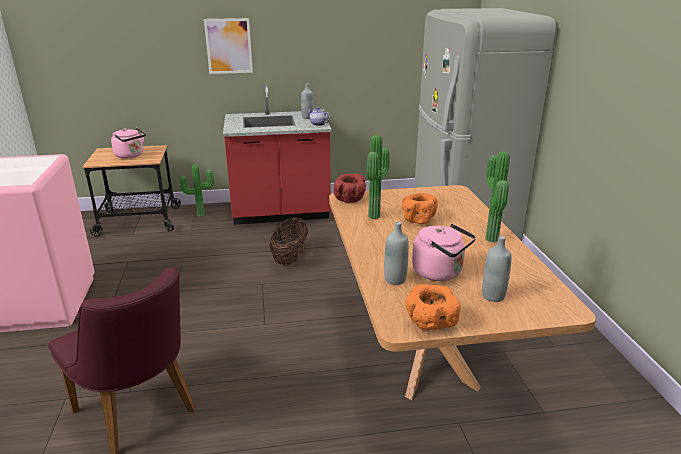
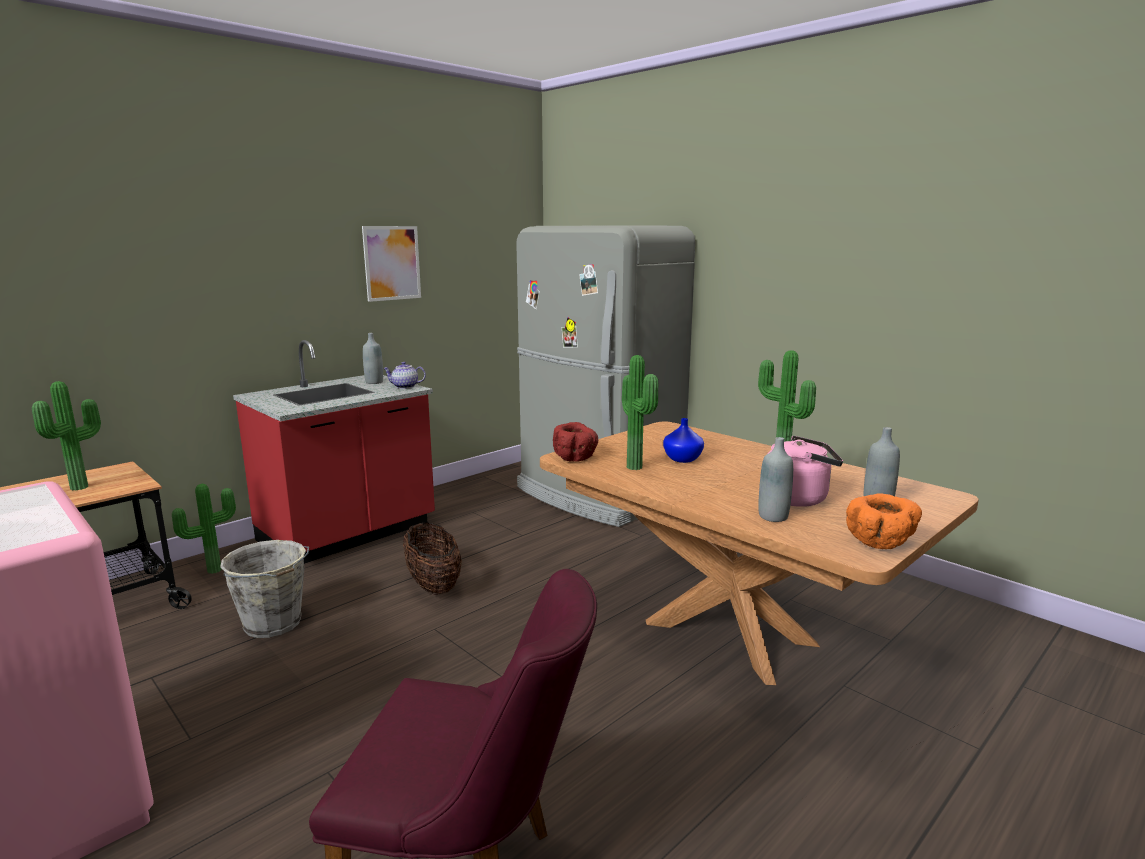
camera: 35 degrees left, 10 degrees down
(131, 156) = (82, 487): pink kettle -> potted plant
(196, 253) = (273, 624): none -> grey bucket
(228, 46) = (233, 286): picture -> picture (392, 263)
(417, 219) = (683, 459): orange bowl -> blue vase

